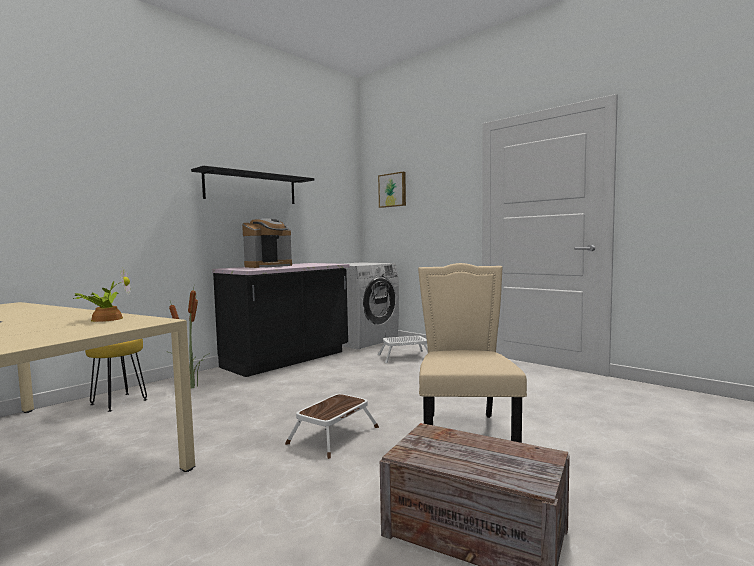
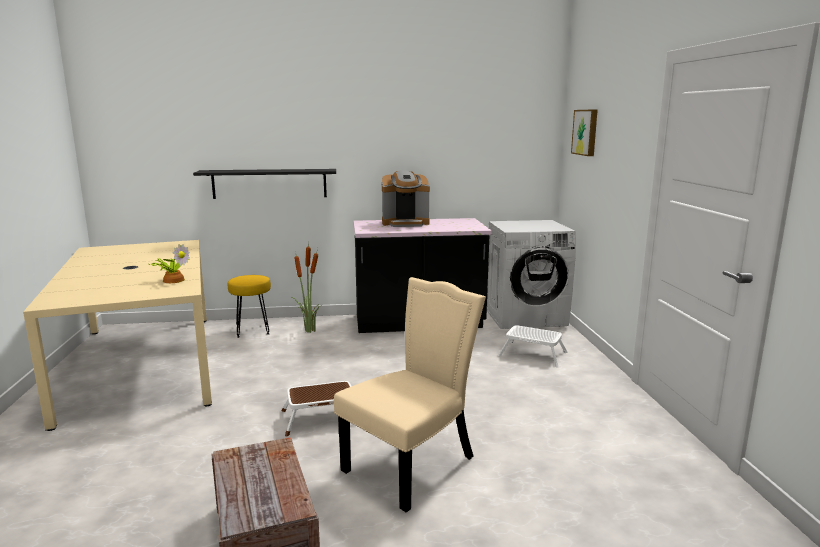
camera: 40 degrees right, 10 degrees up
(251, 188) = (402, 135): black shelf -> black shelf (269, 183)

